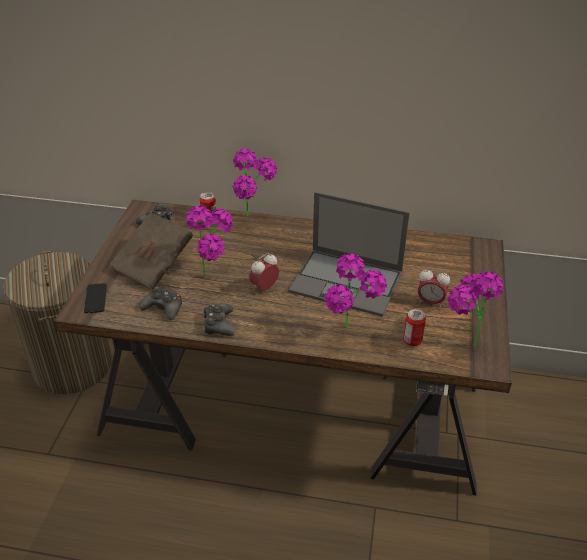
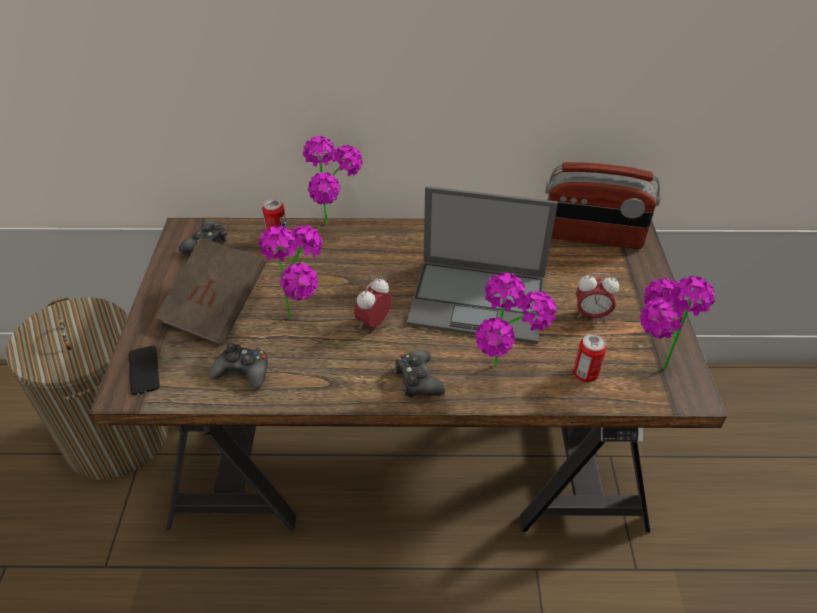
camera: 10 degrees left, 5 degrees up
(219, 324) = (325, 386): black game controller -> black game controller (418, 380)
(450, 247) = (592, 236): none -> radio

